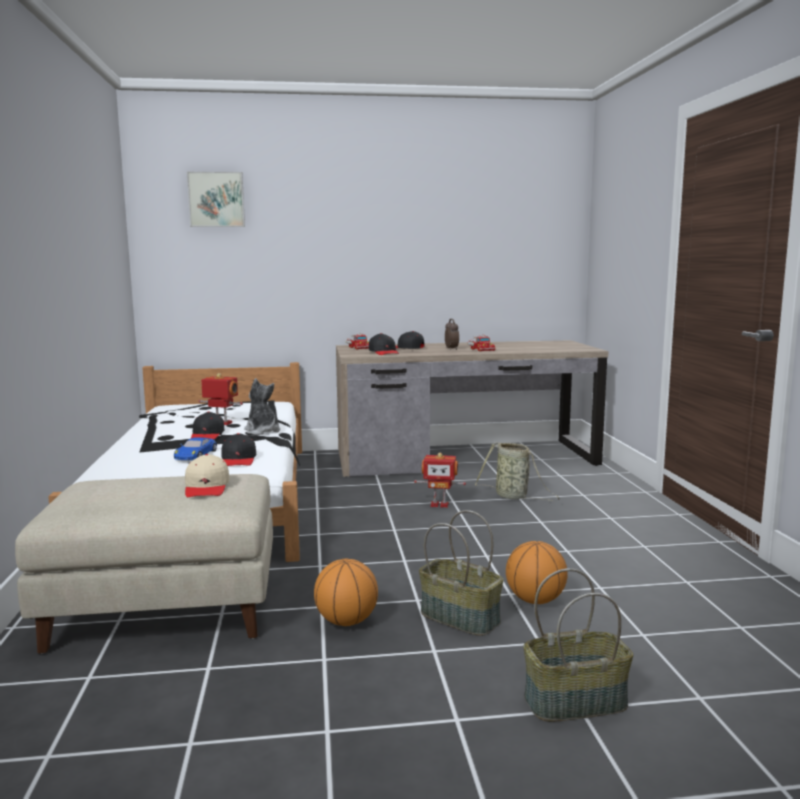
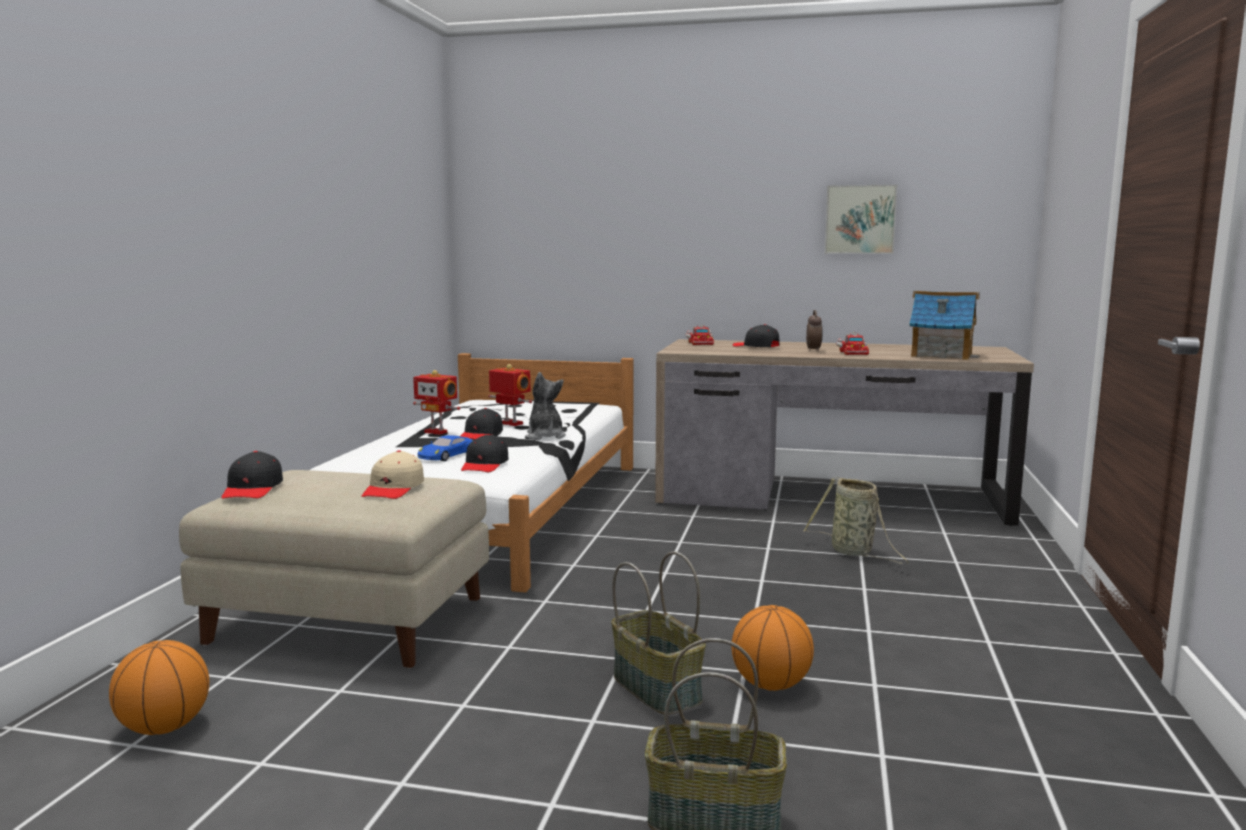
camera: 20 degrees right, 0 degrees up
(216, 199) = (546, 160): picture -> picture (860, 219)
(346, 621) = (522, 668): basketball -> basketball (164, 728)
(384, 352) = (719, 350): black cap -> black cap (253, 489)
(439, 505) = (747, 550): toy robot -> toy robot (437, 432)
(542, 348) = (941, 355): none -> toy house

